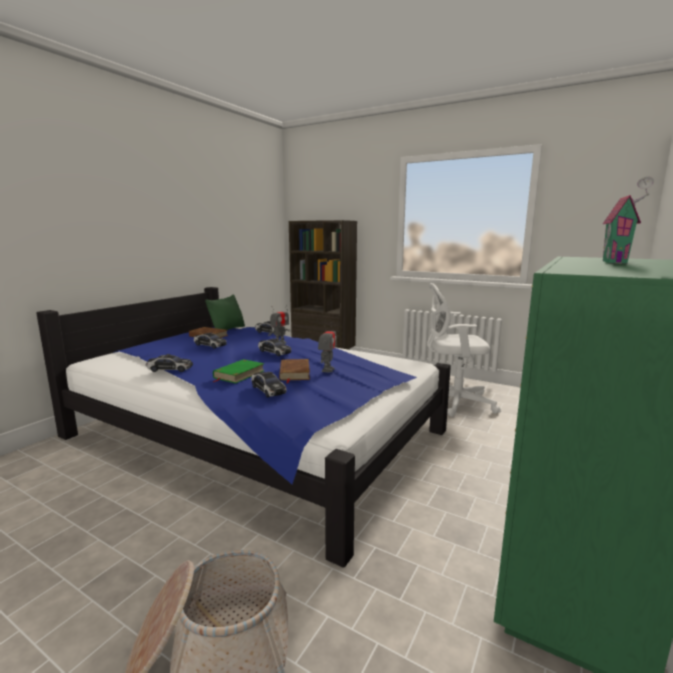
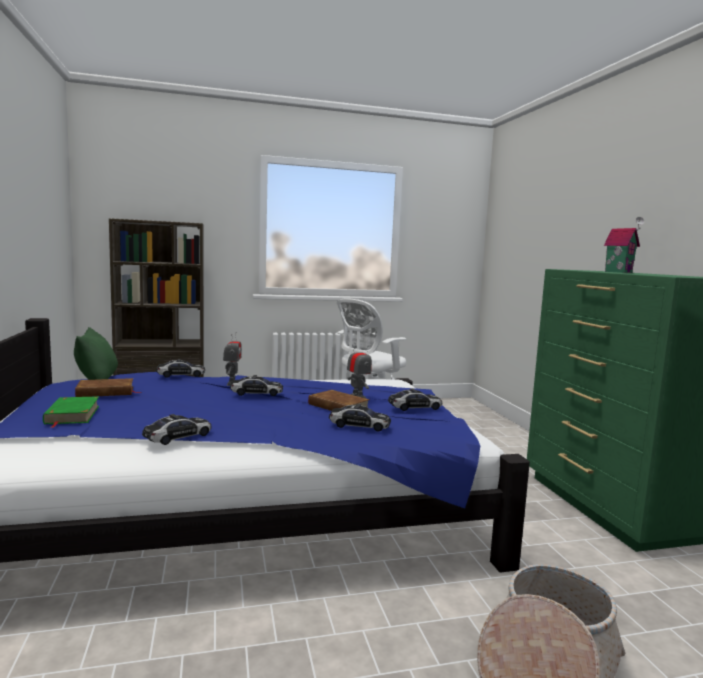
camera: 45 degrees left, 5 degrees down
(210, 345) = (147, 401): toy car -> toy car (414, 407)
(239, 374) = (289, 420): green book -> green book (72, 415)

